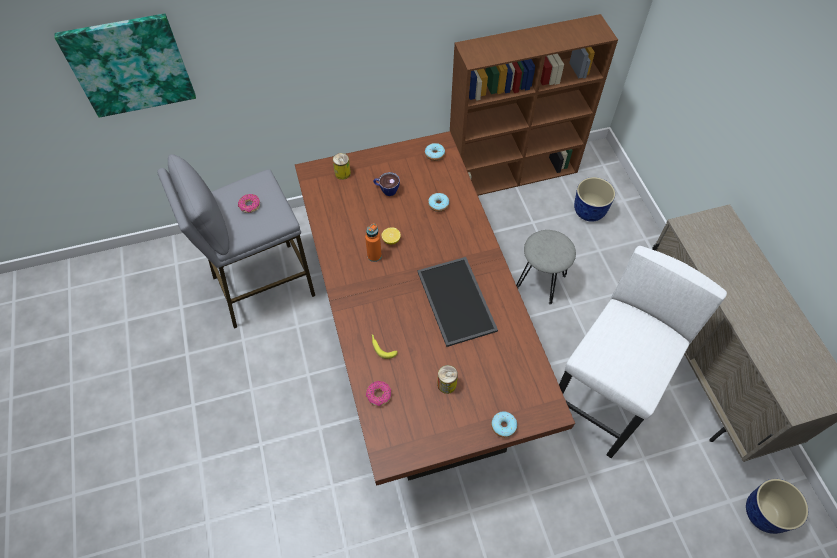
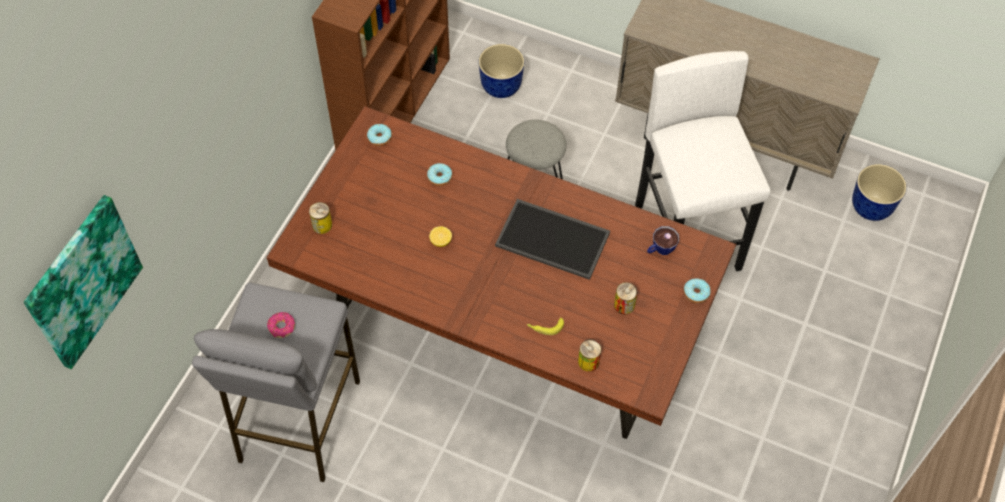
camera: 50 degrees left, 0 degrees up
(374, 256) = (444, 266): orange bottle -> none
(379, 395) = (588, 362): donut -> can
(386, 190) = (380, 204): cup -> cup (660, 249)

